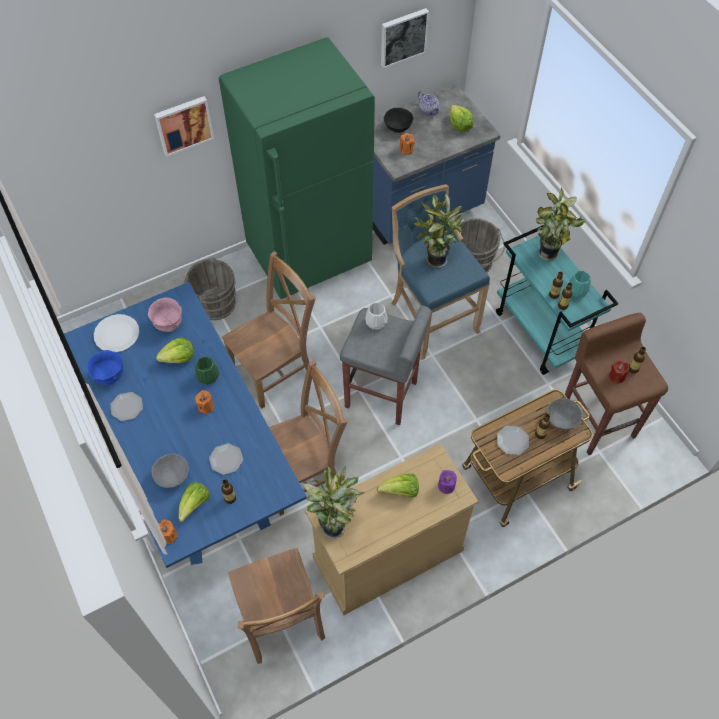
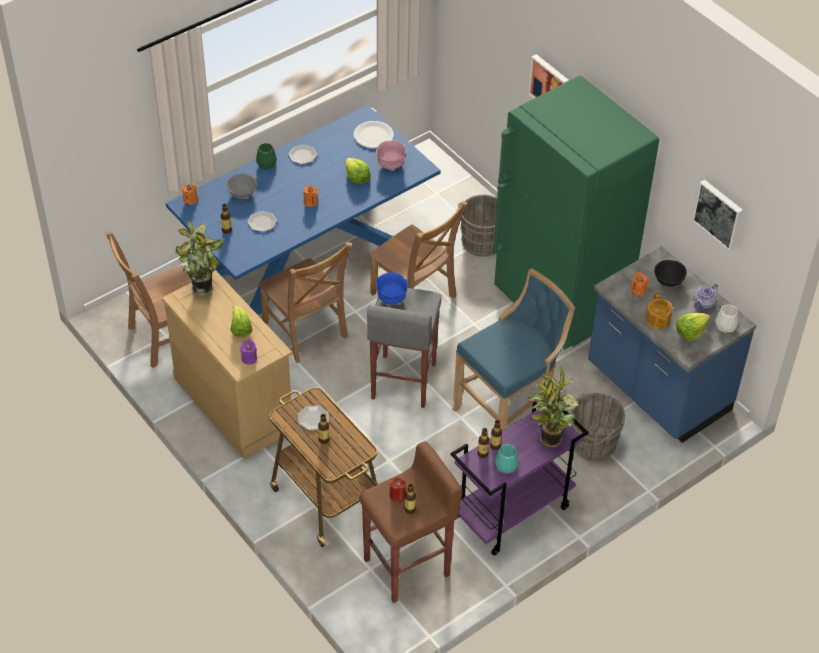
camera: 80 degrees right, 10 degrees down
(109, 376) = (330, 140): blue bowl -> blue bowl (391, 299)
(194, 504) = (219, 210): lettuce -> none
(208, 376) = (341, 199): green vase -> green vase (266, 164)
(376, 322) = (425, 304): white vase -> white vase (726, 326)
(434, 259) = (514, 342): potted plant -> none
(443, 144) = (657, 320): none -> teapot
(541, 333) = (512, 513): turquoise cart -> purple cart
(561, 420) = (342, 455): grey bowl -> none

